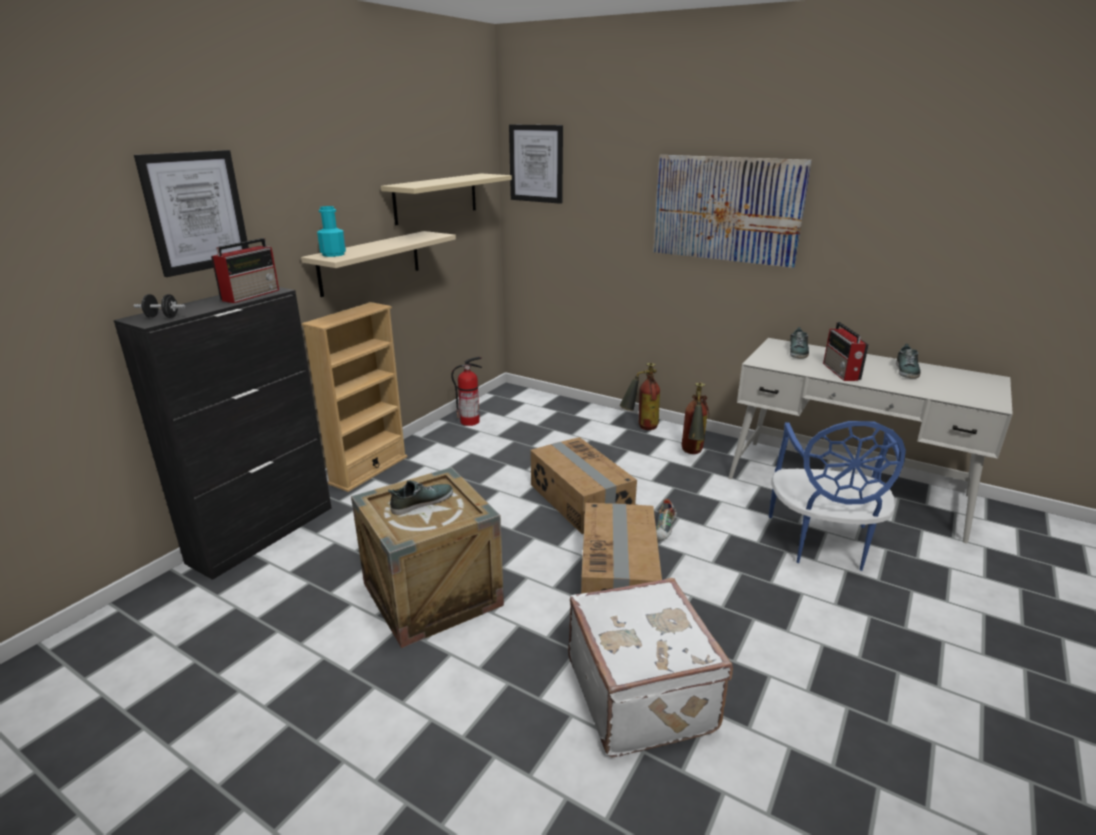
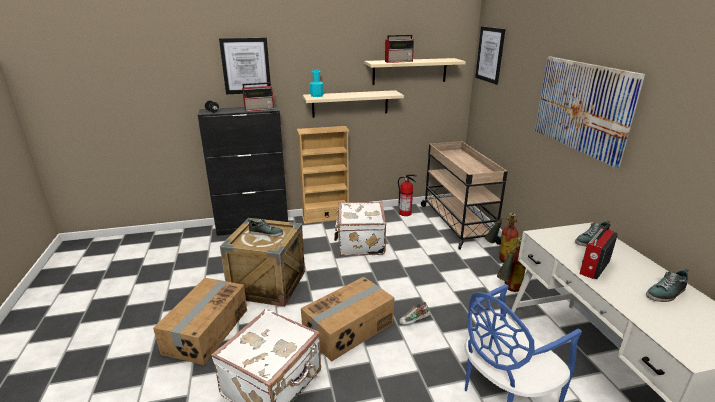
camera: 45 degrees right, 0 degrees up
(436, 182) = (399, 61): none -> radio
(471, 480) = (360, 243): none -> white suitcase
(544, 409) = (456, 223): none -> beige cart
(580, 500) = (394, 280): cardboard box -> cardboard box (206, 331)

